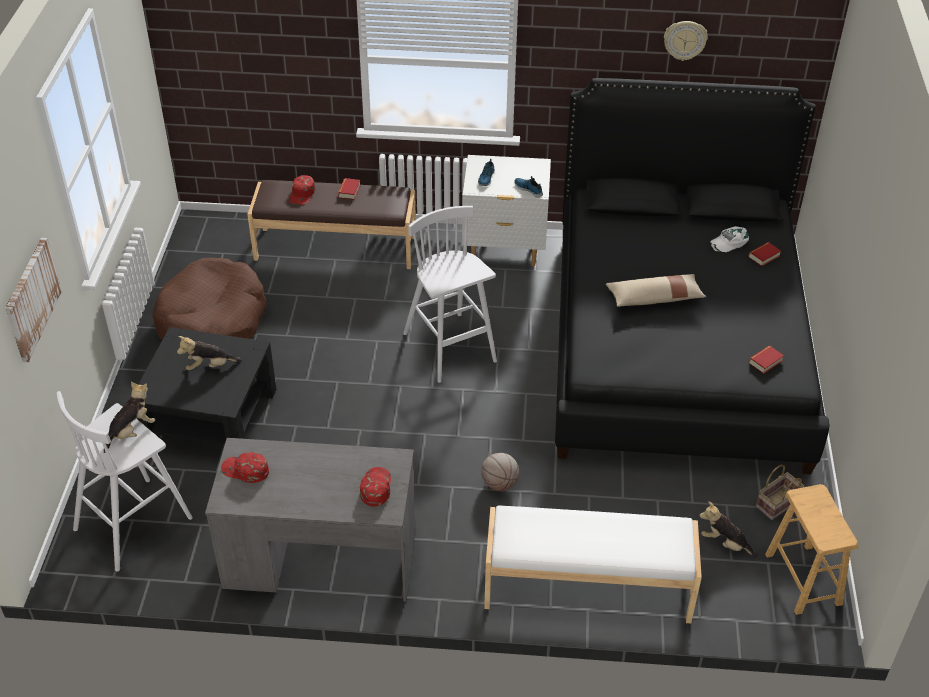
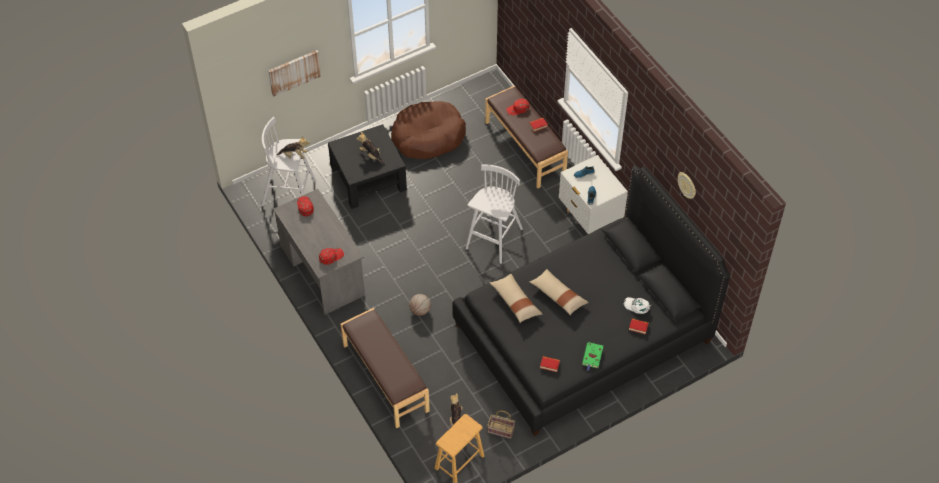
camera: 55 degrees right, 10 degrees up
(587, 588) = (385, 378): white bench -> brown bench
(631, 341) = (515, 302): none -> beige pillow
(781, 317) = (592, 357): none -> green book

